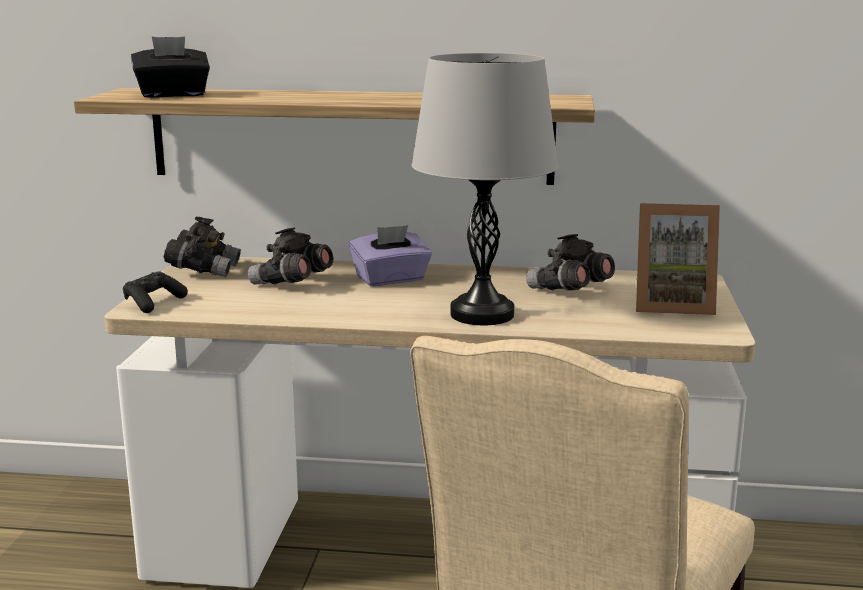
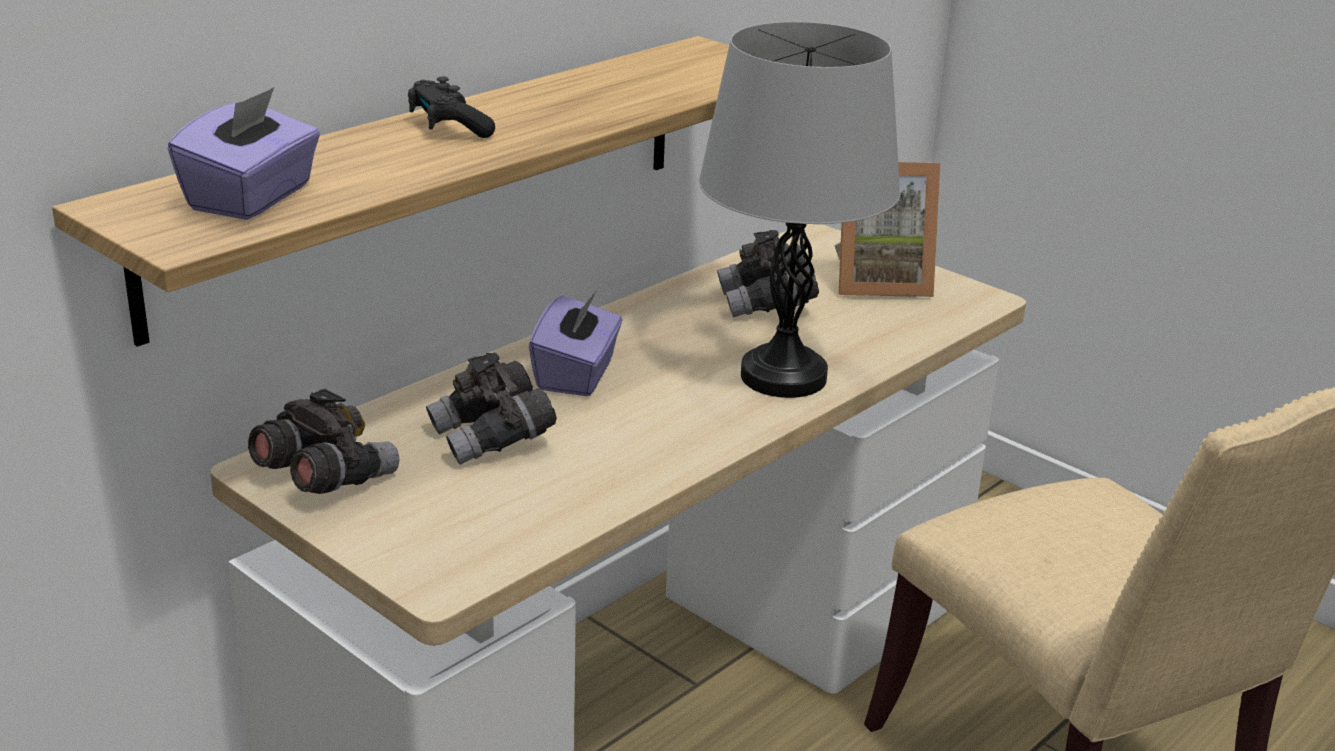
camera: 55 degrees left, 10 degrees up
(154, 303) = (428, 563): black game controller -> black game controller (449, 127)
(172, 95) = (252, 198): black tissue box -> purple tissue box
(672, 305) = (879, 282): picture frame -> picture frame turned 45 degrees clockwise

